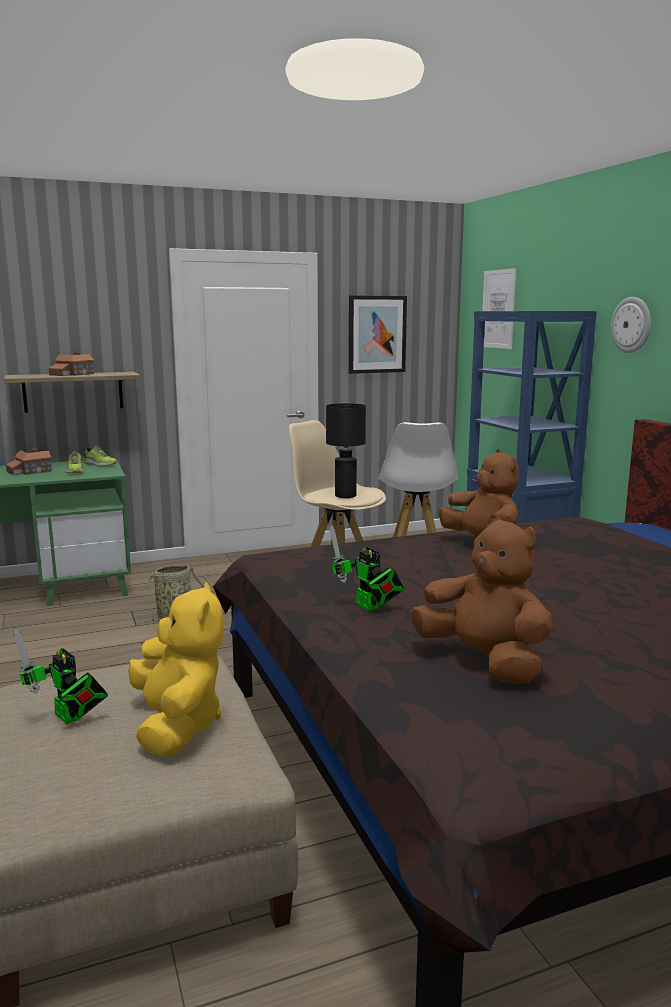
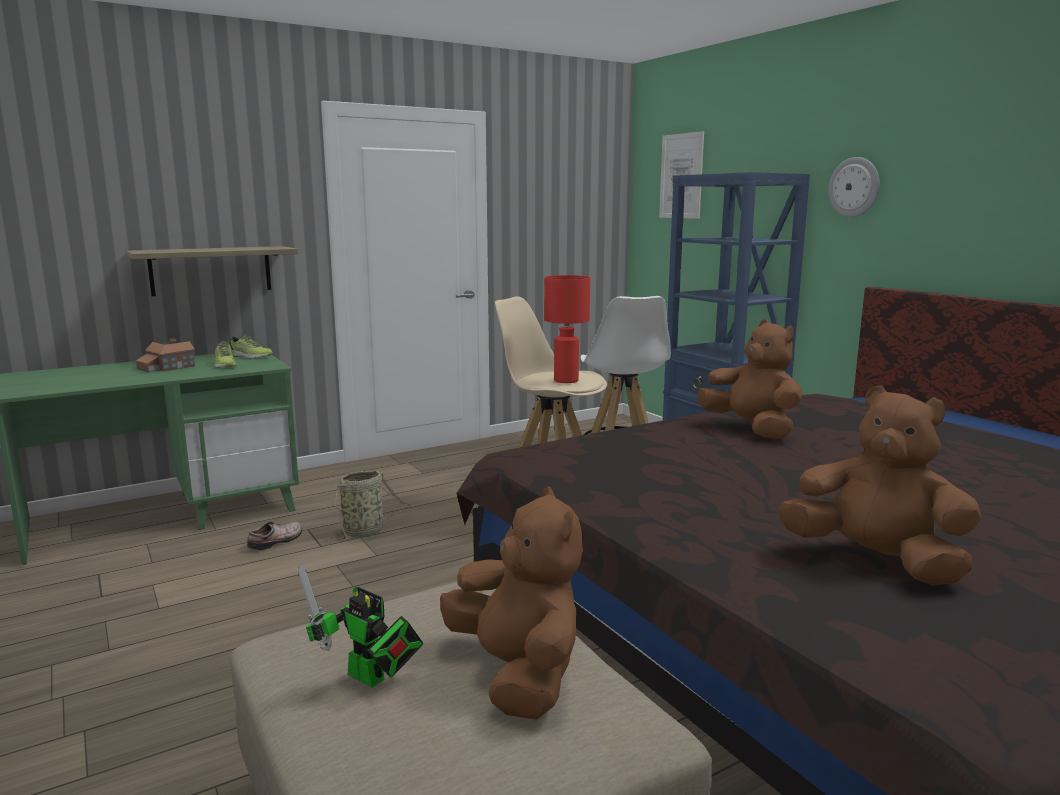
camera: 10 degrees left, 0 degrees up
(72, 374) = (212, 249): toy house -> none
(103, 619) = (277, 541): none -> shoe
(177, 725) = (518, 674): yellow plush toy -> brown plush toy
(345, 496) = (566, 381): black table lamp -> red table lamp
(369, 607) = (690, 505): toy robot -> none
(377, 334) = (548, 204): picture -> none

